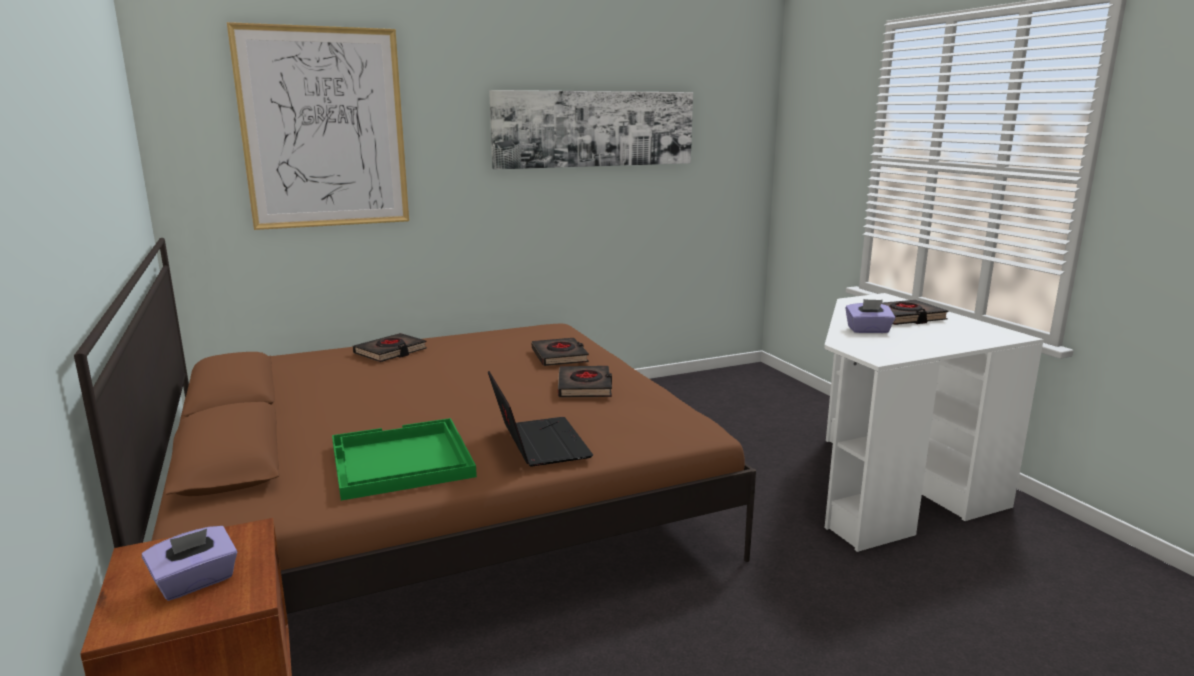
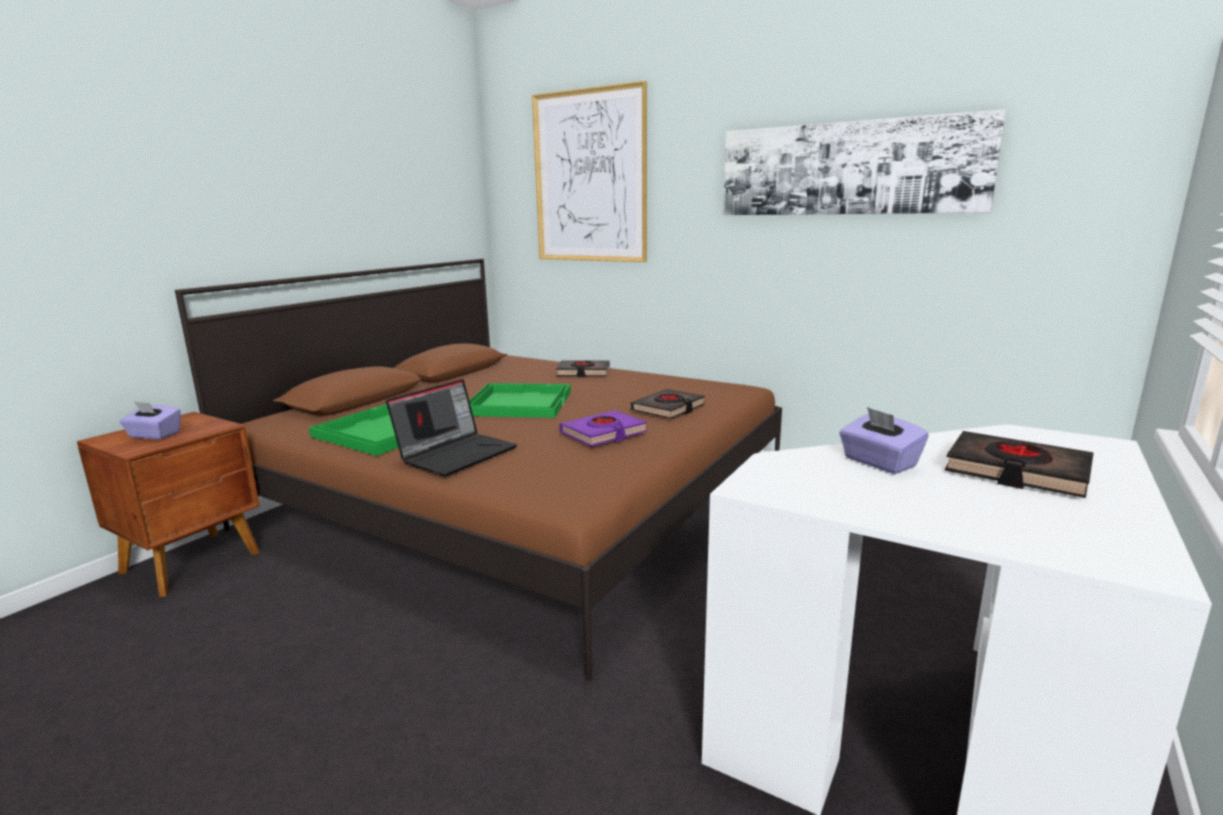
camera: 55 degrees right, 0 degrees up
(434, 393) = (518, 403): none -> green tray
(585, 387) = (603, 433): black book -> purple book

